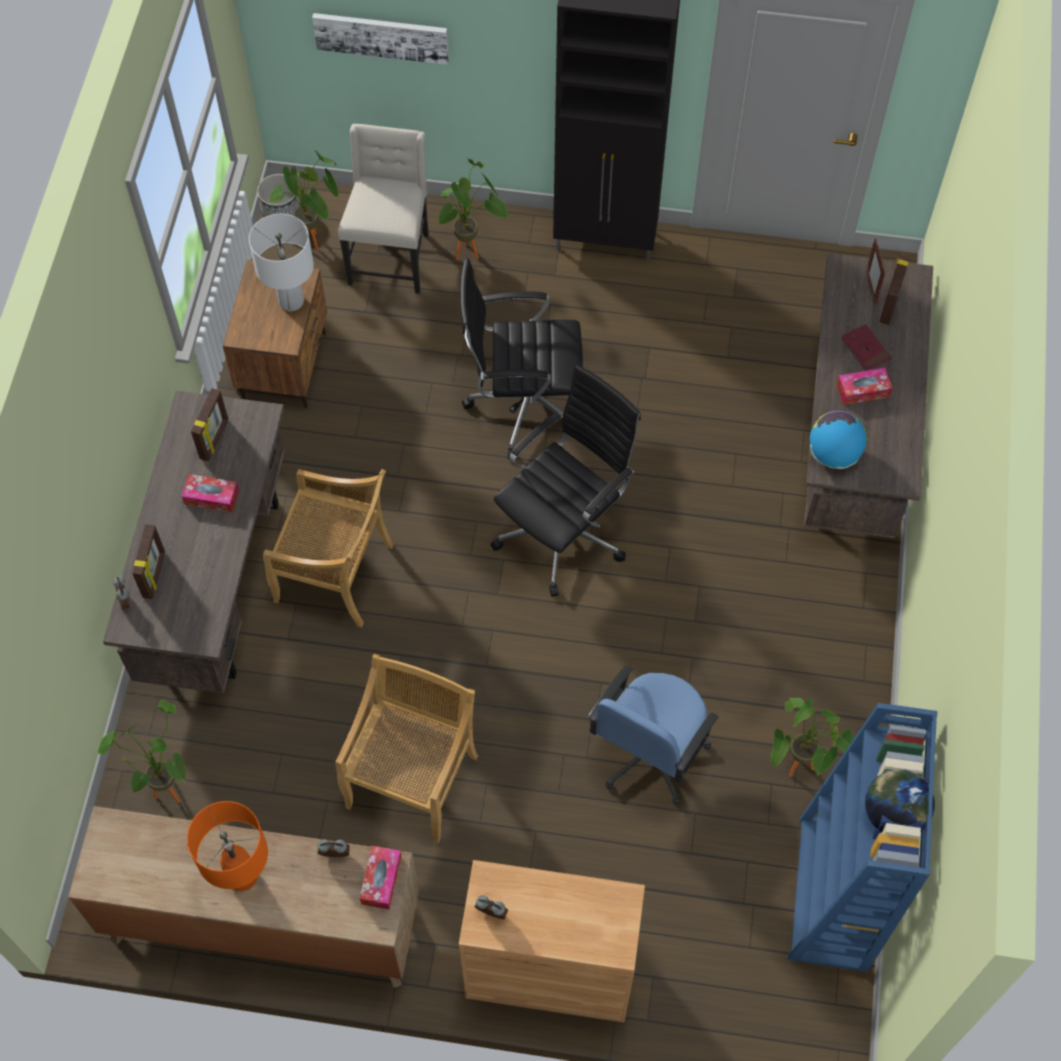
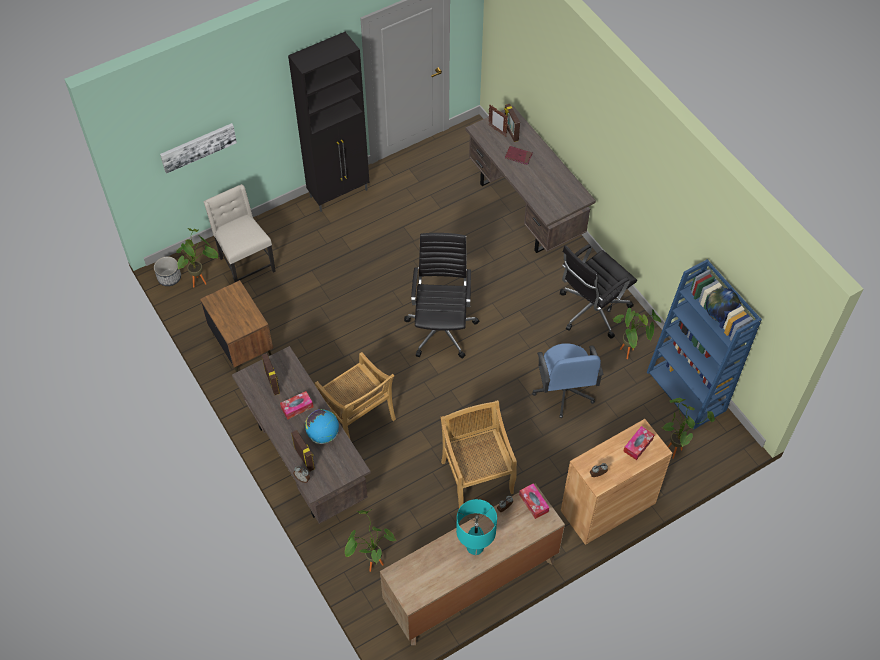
camera: 40 degrees left, 5 degrees down
(243, 876) = (475, 547): orange table lamp -> turquoise table lamp
(291, 301) = (241, 302): white table lamp -> none
(336, 574) = (358, 417): beige chair -> beige chair turned 75 degrees clockwise
(472, 252) = (282, 237): potted plant -> potted plant (675, 448)
(524, 404) = (371, 287): black office chair -> black office chair (591, 310)
(833, 454) = (546, 206): globe -> globe (323, 434)
(863, 390) = (533, 173): tissue box -> tissue box (638, 445)

